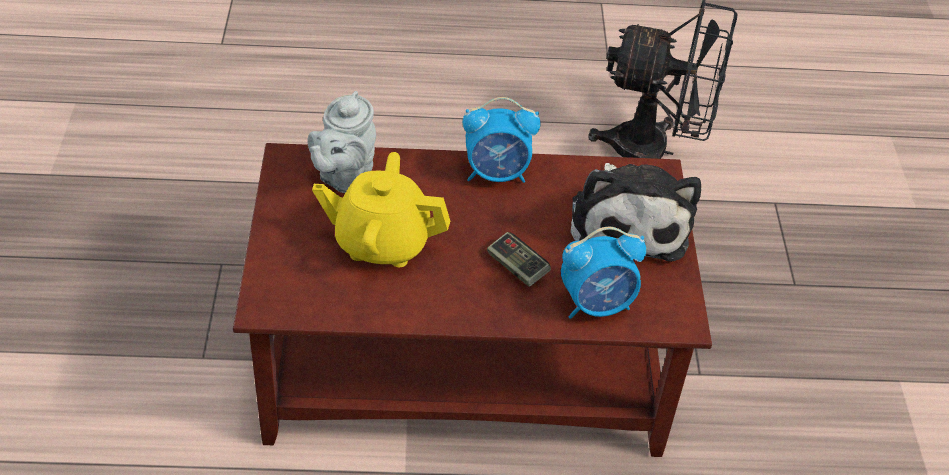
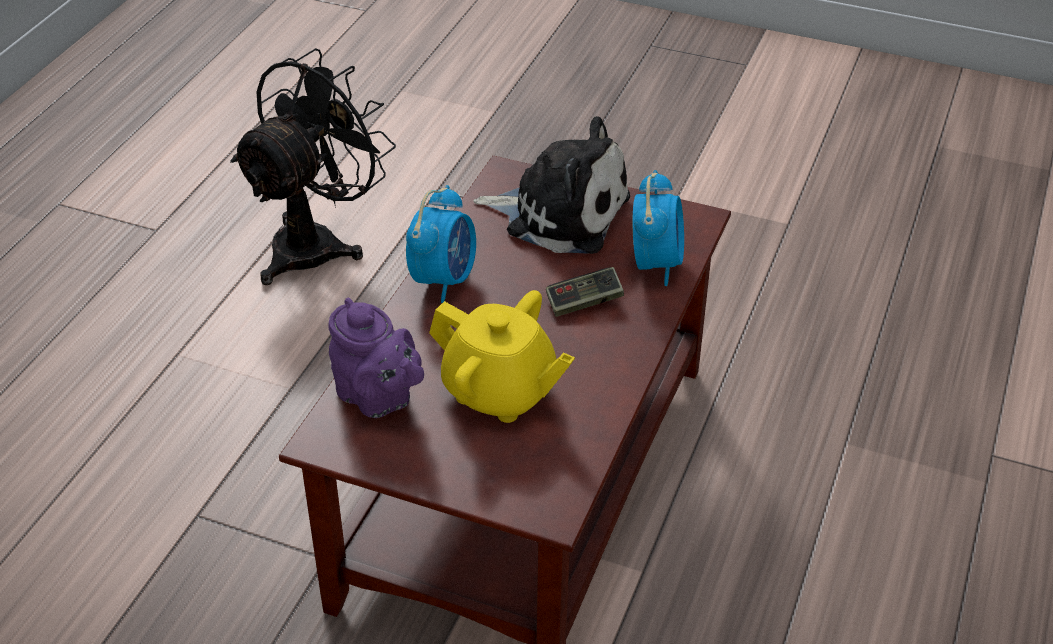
camera: 65 degrees left, 5 degrees down
(343, 175) = (378, 398): grey teapot -> purple teapot
(382, 242) = (500, 392): yellow teapot -> yellow teapot turned 90 degrees counterclockwise

